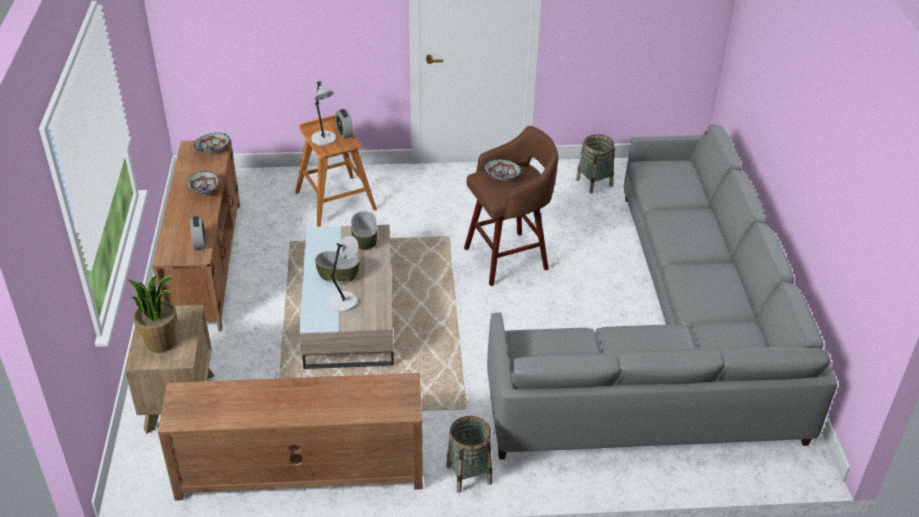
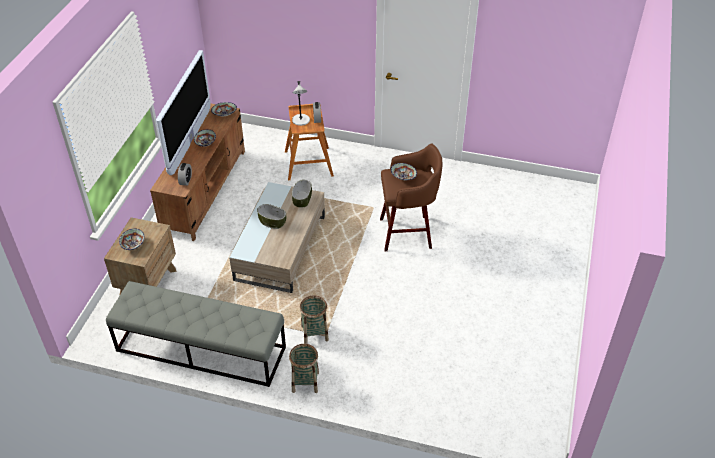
camera: 20 degrees right, 5 degrees up
(161, 342) = (133, 244): potted plant -> bowl
(180, 192) = (190, 141): none -> television
(299, 470) = (200, 349): brown tv stand -> grey bench
(344, 301) = (268, 241): grey table lamp -> none
(594, 182) = (499, 188): basket -> basket (314, 333)
(671, 338) = (494, 321): grey sofa -> none

